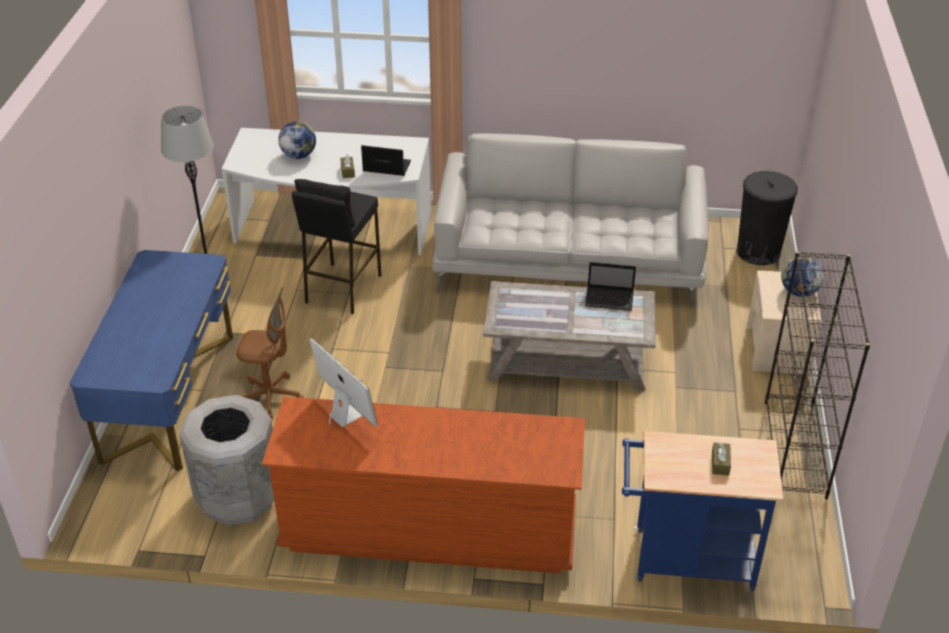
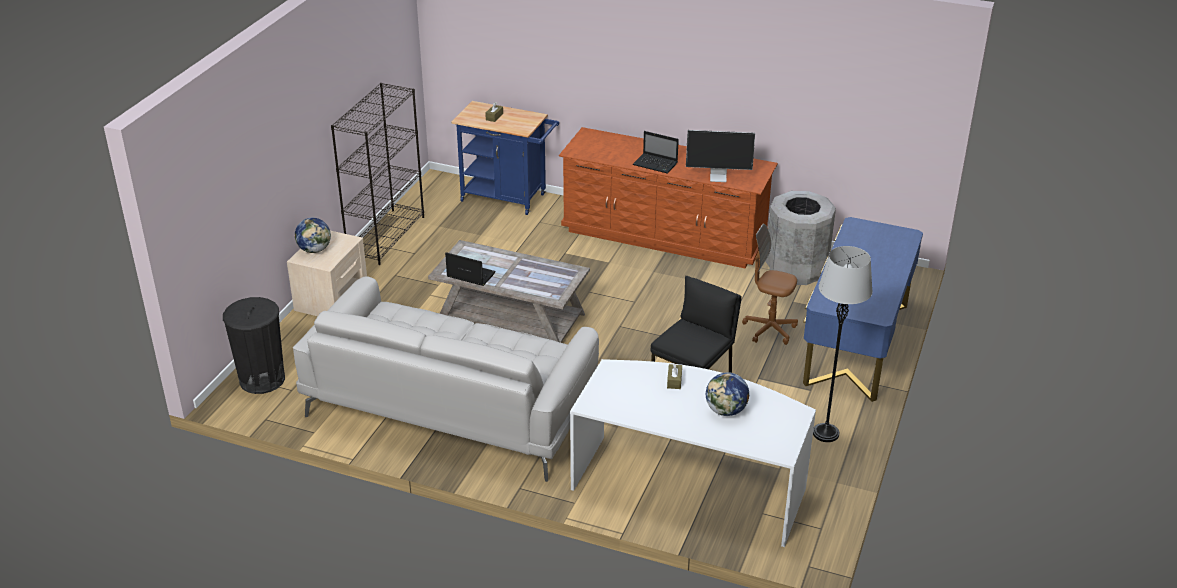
camera: 165 degrees left, 5 degrees down
(344, 415) = (719, 177): monitor -> monitor turned 60 degrees counterclockwise
(385, 167) = (631, 379): laptop -> laptop (656, 164)

